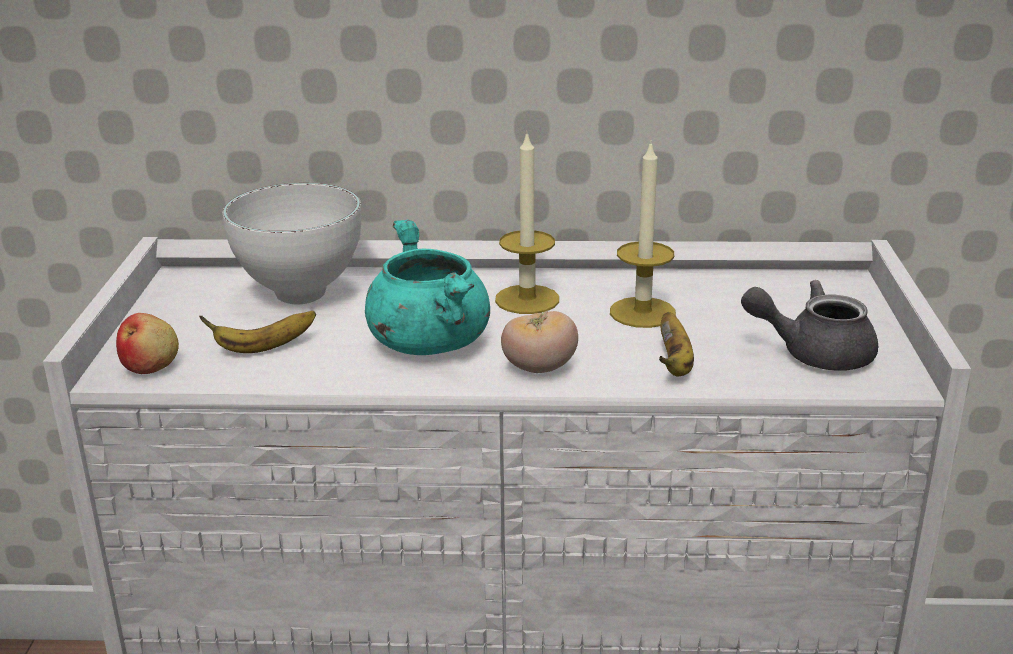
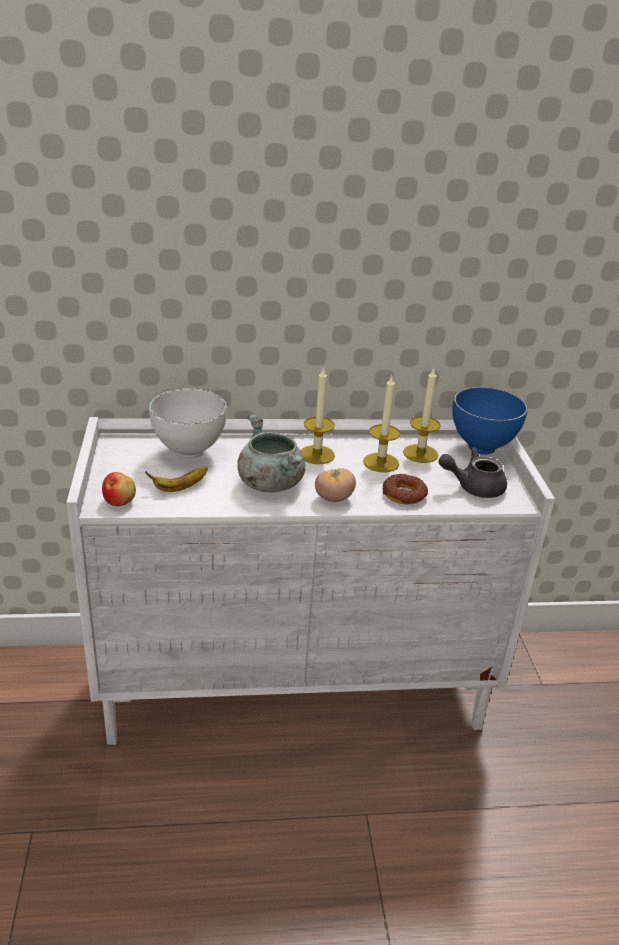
camera: 10 degrees left, 5 degrees up
(428, 342) = (270, 483): turquoise cooking pot -> grey cooking pot
(675, 364) = (404, 494): banana -> donut
(720, 299) = (420, 453): none -> candle
(835, 292) = (479, 449): none -> blue bowl

